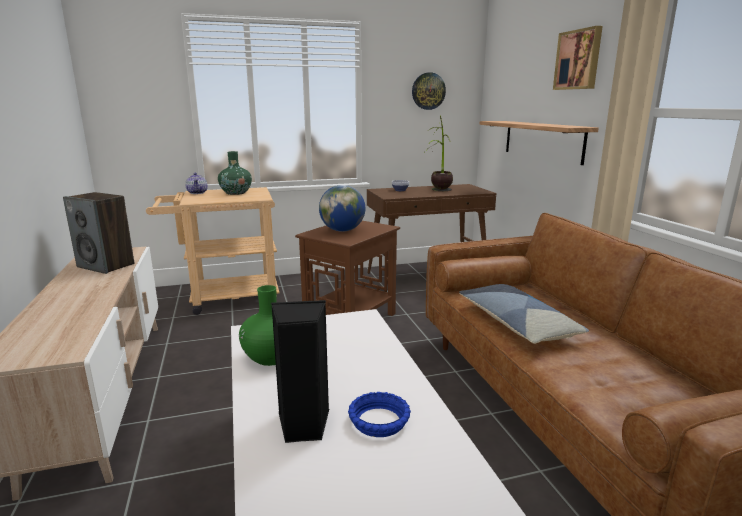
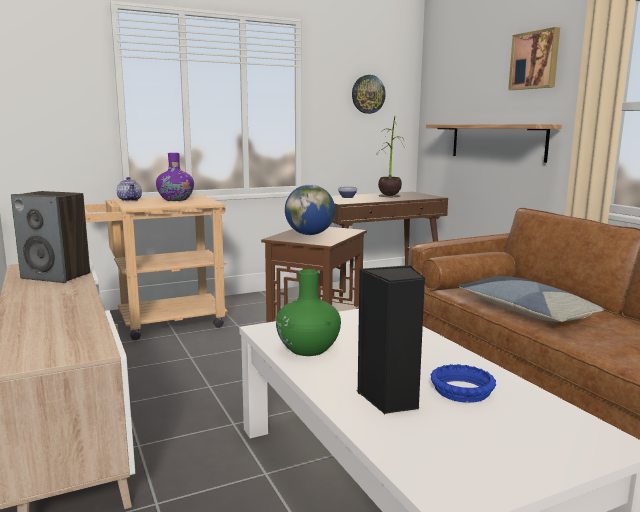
camera: 10 degrees left, 5 degrees down
(236, 193) = (176, 199): green vase -> purple vase

